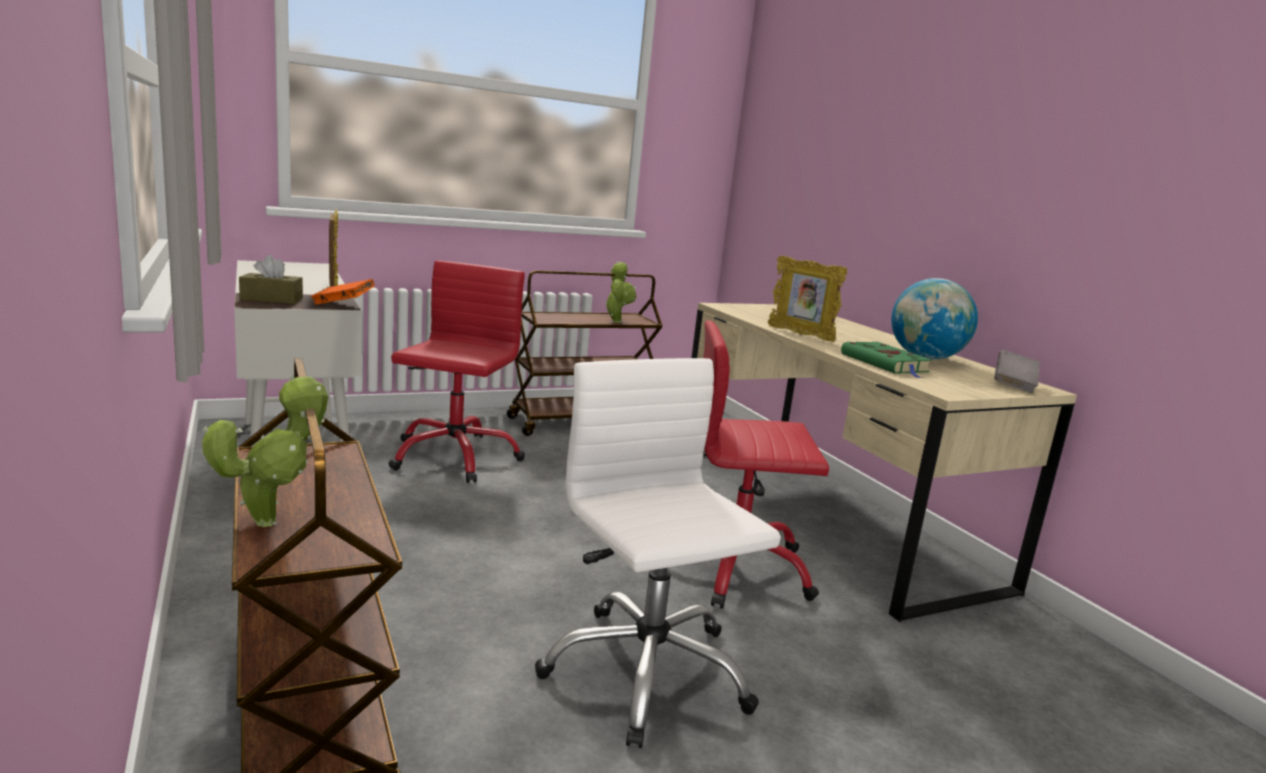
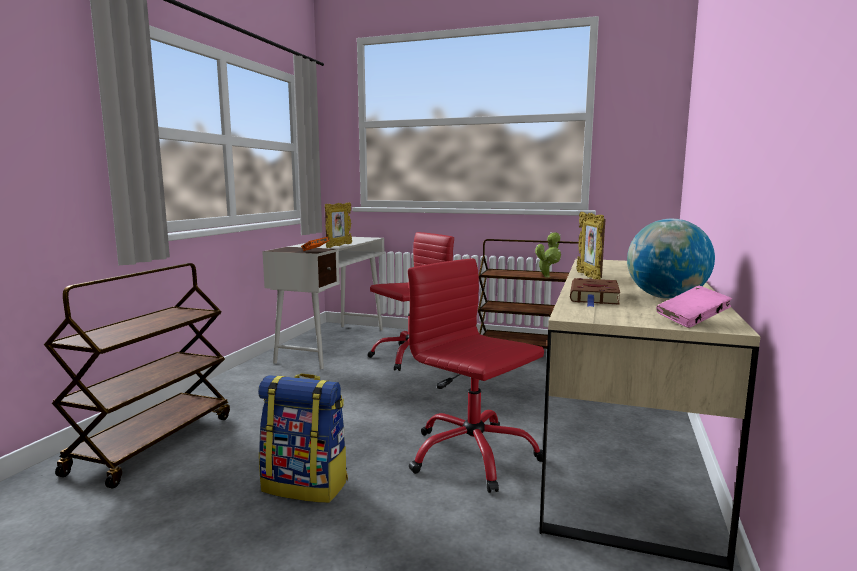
camera: 45 degrees right, 5 degrees down
(271, 299) = (291, 249): brown tissue box -> none
(273, 520) = (111, 329): potted plant -> none
(646, 671) = (306, 485): white office chair -> backpack
(886, 364) = (594, 297): green book -> brown book
(1013, 385) = (692, 321): grey book -> pink book

